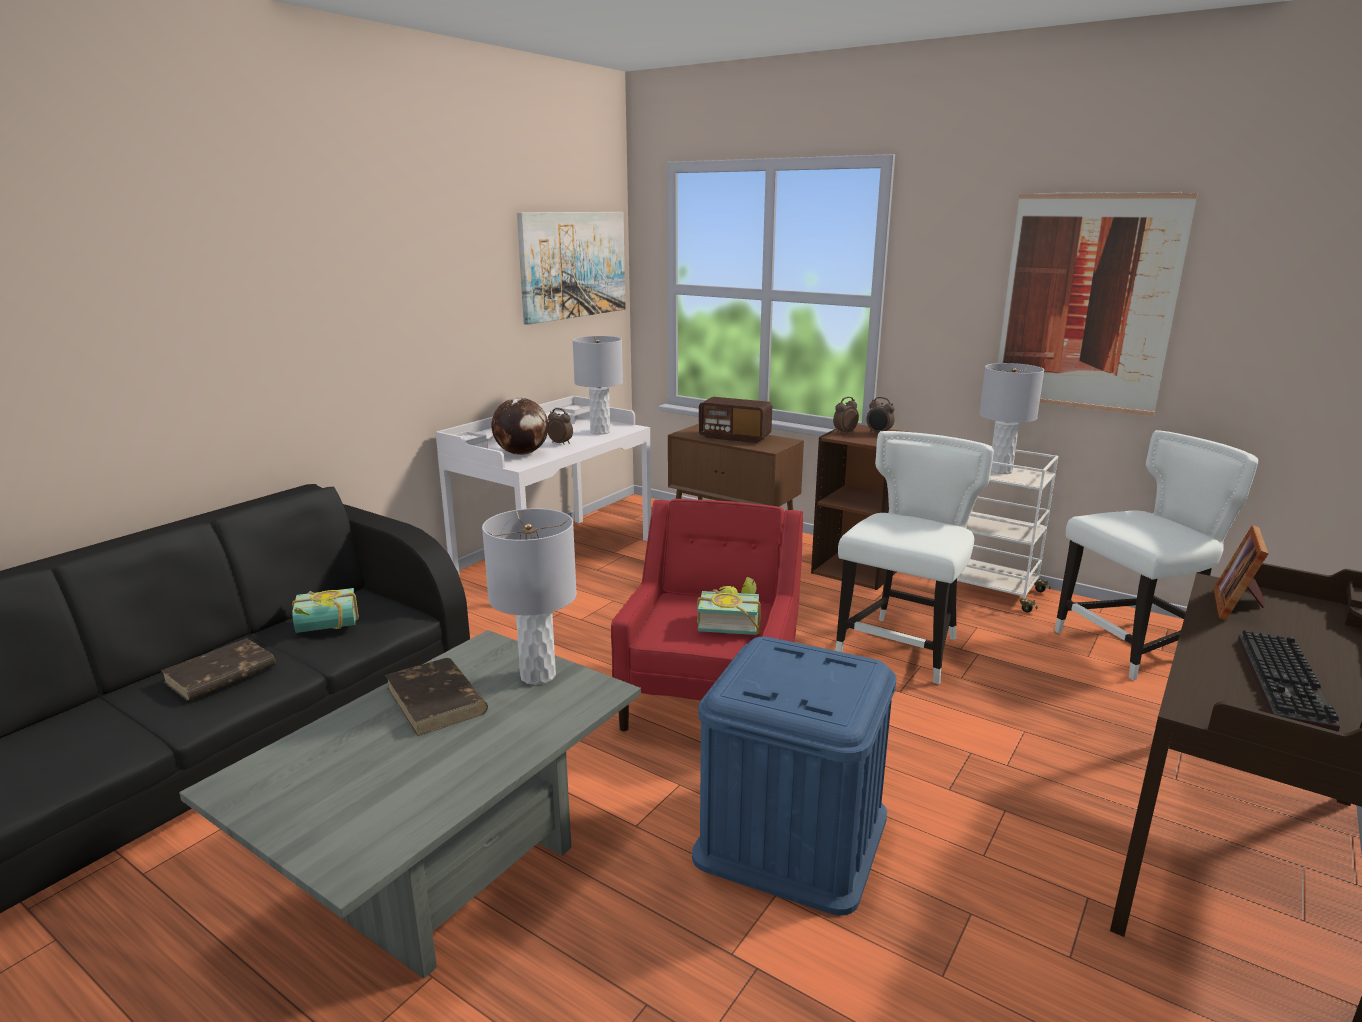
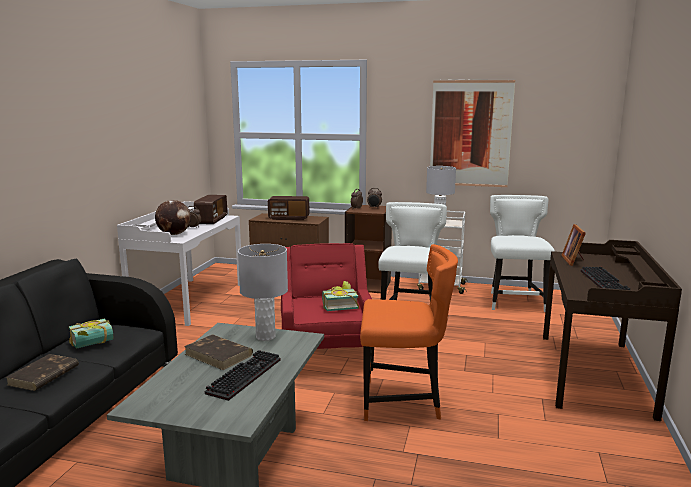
camera: 20 degrees left, 5 degrees down
(440, 756) = (244, 375): none -> keyboard
(573, 265) = (180, 121): picture -> none
(600, 432) = (211, 220): grey table lamp -> radio
(792, 835) = (403, 402): blue storage box -> orange chair
(1132, 647) = (515, 301): white chair -> white chair turned 45 degrees counterclockwise

